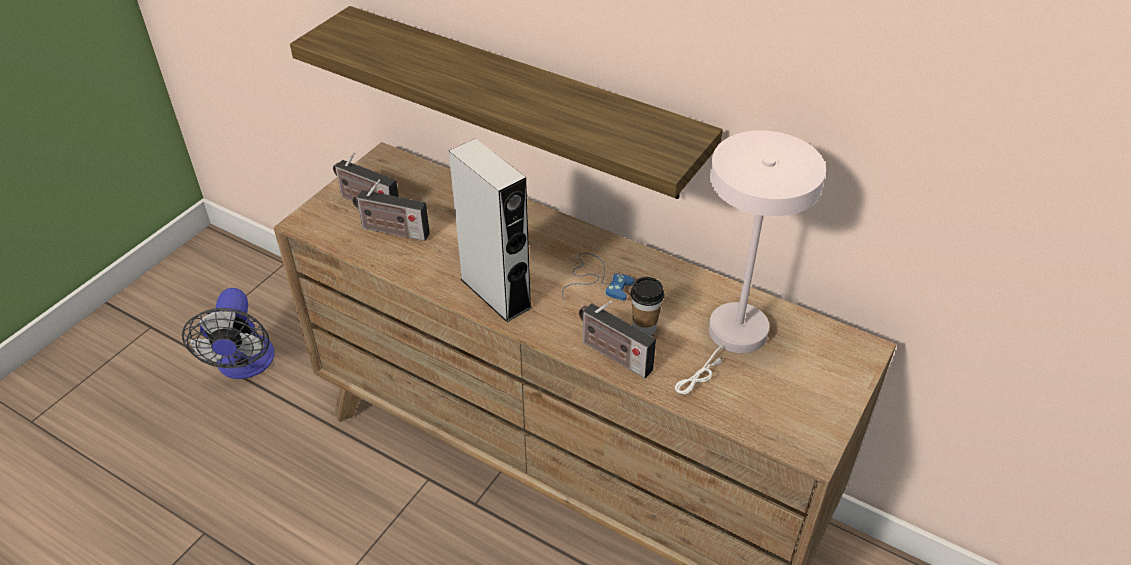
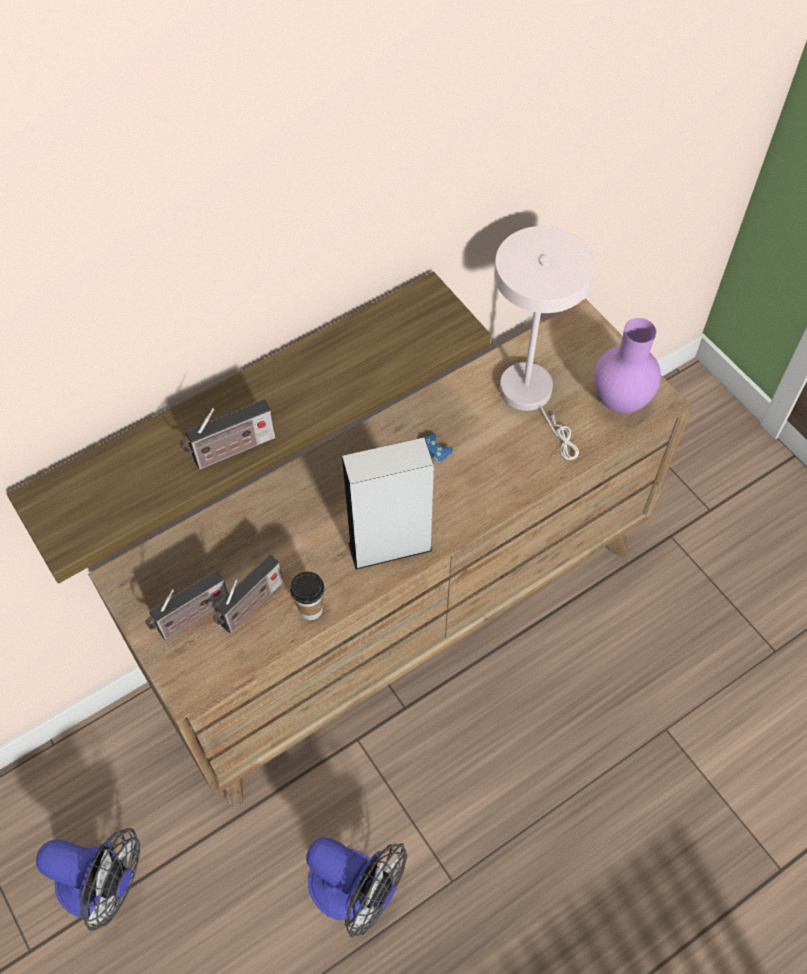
camera: 65 degrees left, 15 degrees up
(288, 532) = (356, 890): none -> fan
(613, 355) = (509, 486): radio -> radio (231, 451)
(644, 328) = (490, 451): cup -> cup (311, 609)
(782, 411) = (618, 401): none -> purple vase

